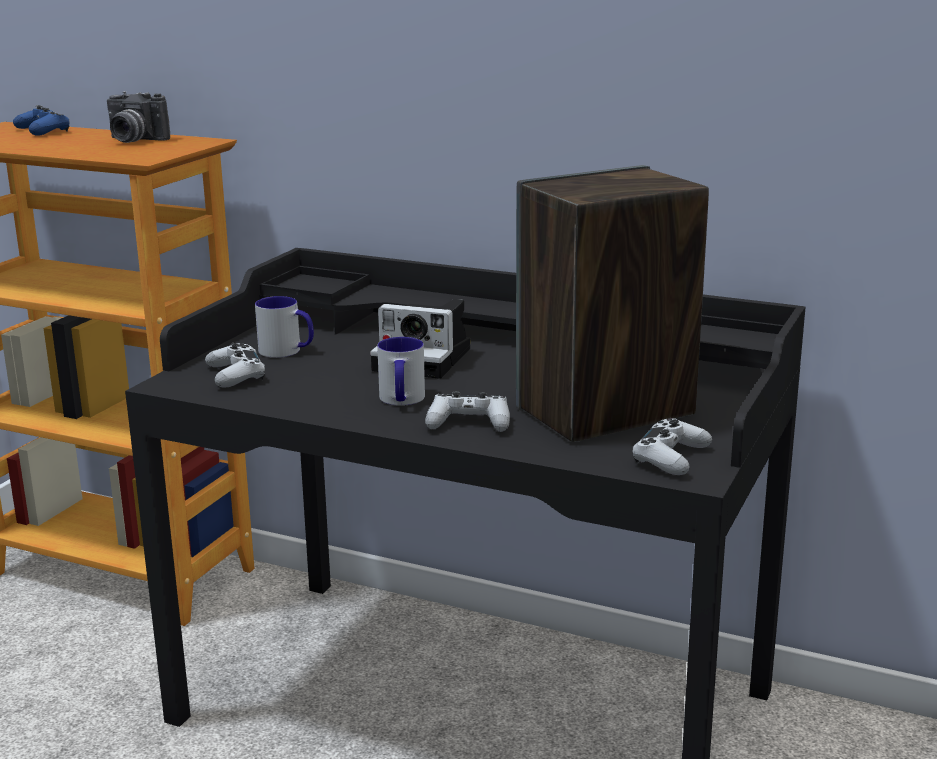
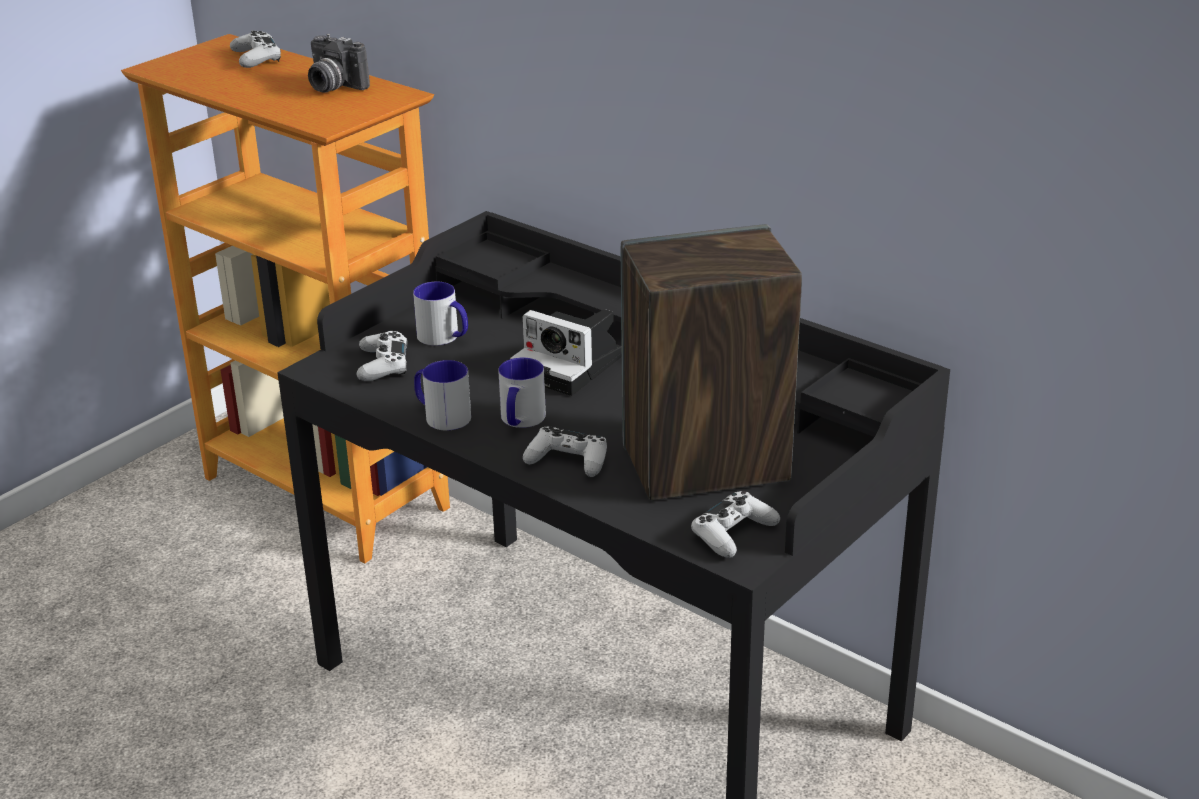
camera: 15 degrees right, 10 degrees up
(42, 131) = (256, 58): blue game controller -> white game controller
(318, 405) = (441, 416): none -> mug

